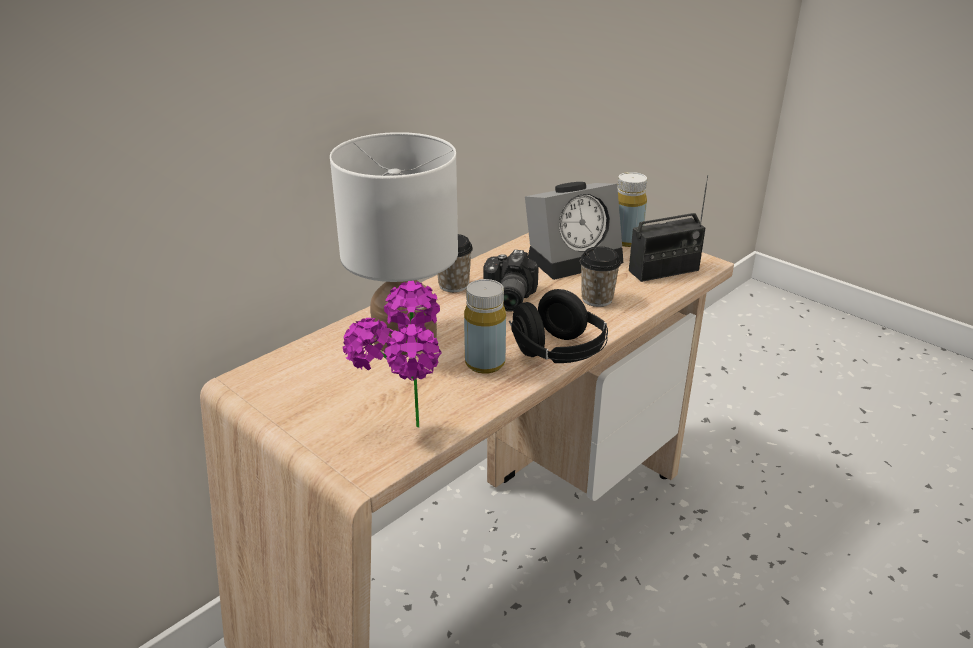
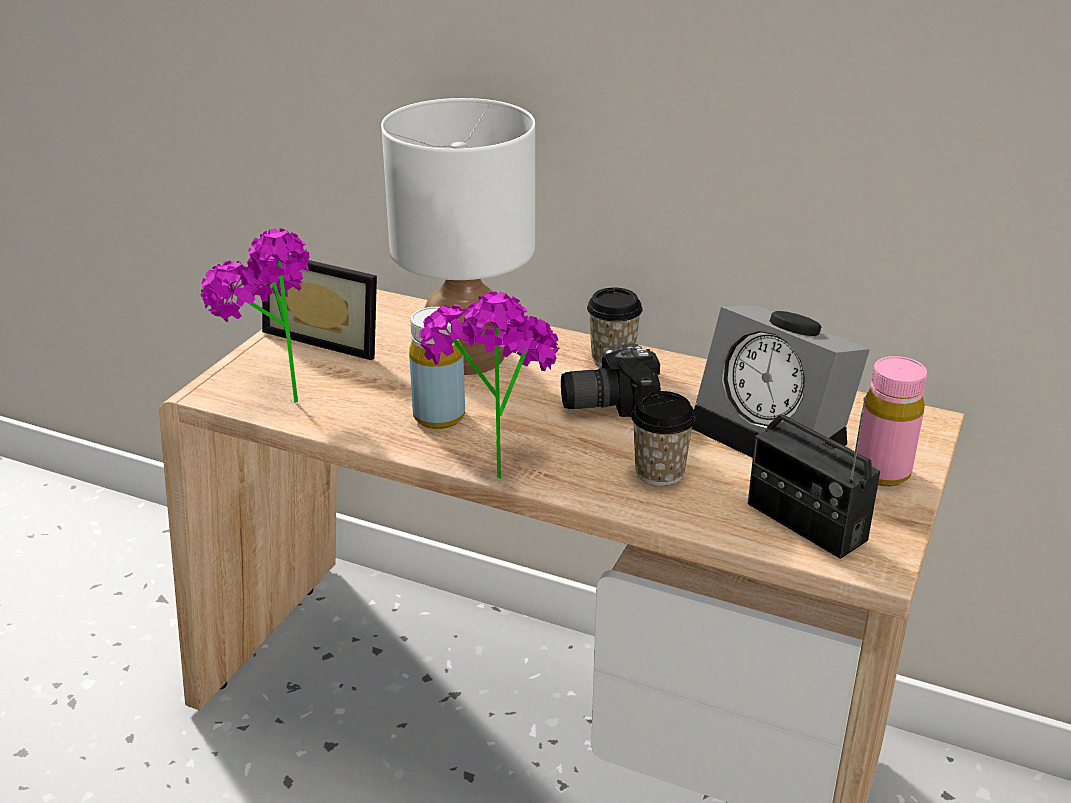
camera: 70 degrees right, 0 degrees up
(319, 395) = (329, 336): none -> picture frame
(558, 353) = (491, 463): black headphones -> potted plant
(626, 240) = (882, 472): yellow bottle -> pink bottle

